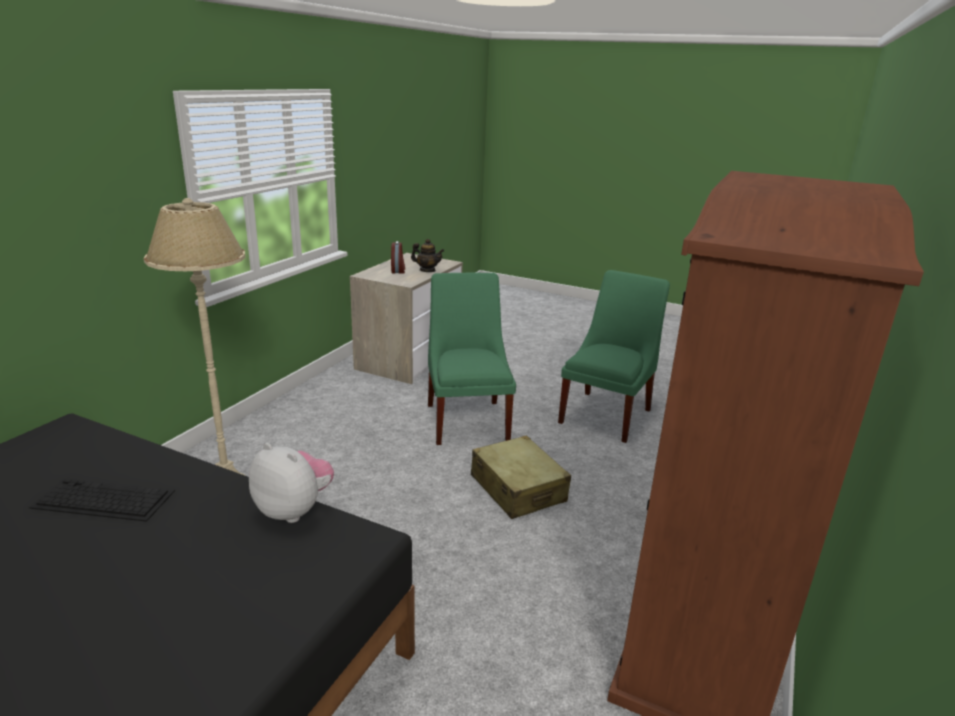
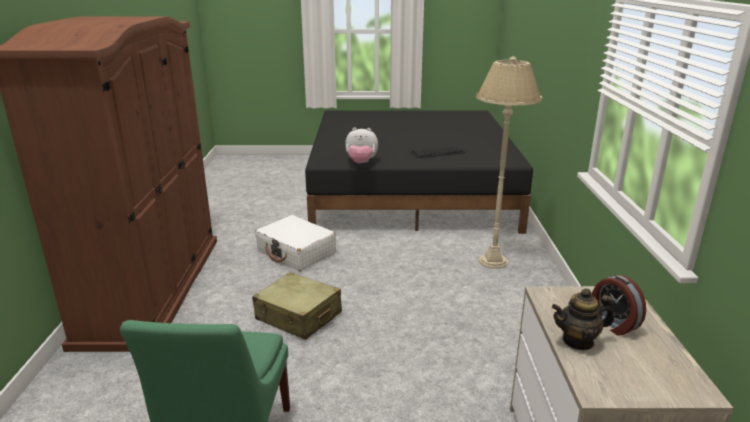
camera: 155 degrees right, 0 degrees up
(466, 602) = (296, 252): none -> white suitcase
(467, 419) = (393, 374): green chair -> none

